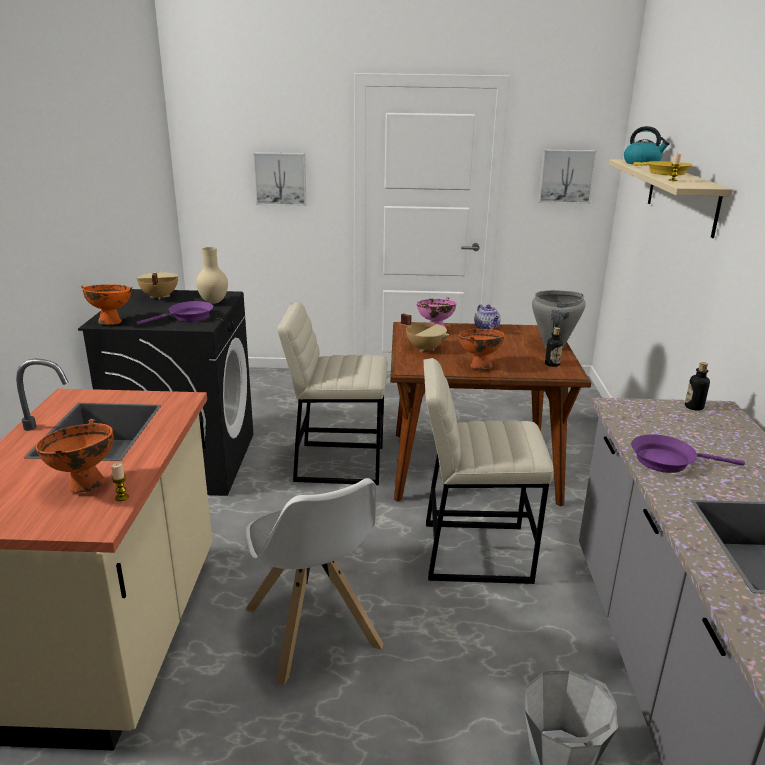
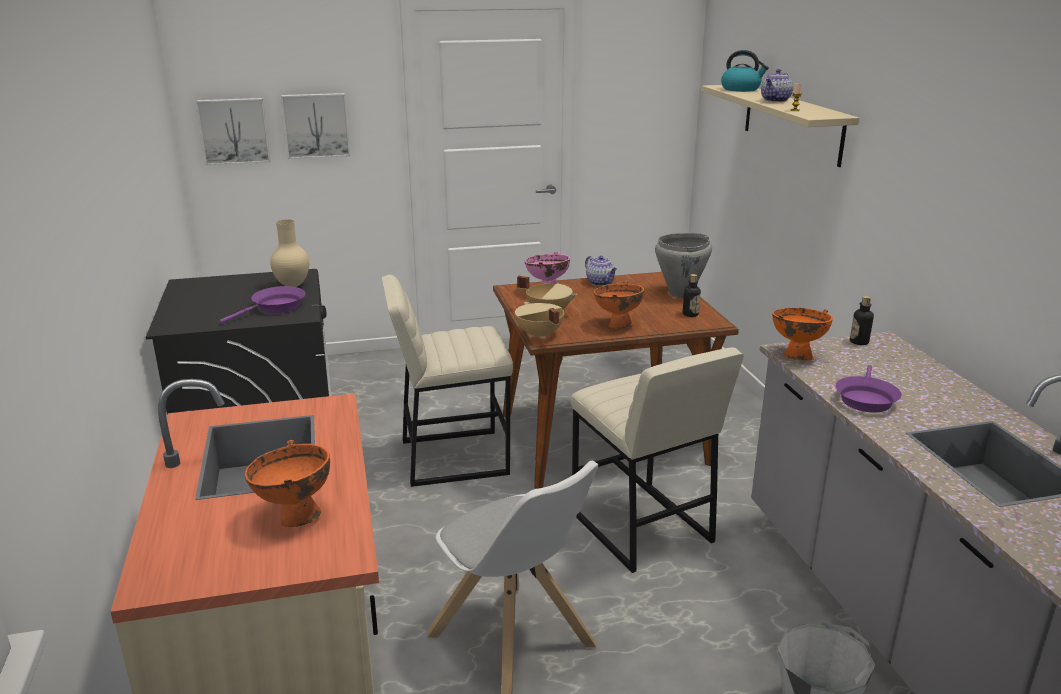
camera: 15 degrees left, 0 degrees up
(111, 322) = (183, 324): orange bowl -> orange bowl (796, 356)
(122, 497) = (350, 523): candle -> none
(159, 297) = (218, 286): beige cooking pot -> beige cooking pot (538, 335)
(473, 552) = (643, 529): beige chair -> beige chair turned 105 degrees counterclockwise
(566, 176) = (643, 103): picture -> picture (234, 131)
(664, 172) = (775, 100): yellow frying pan -> teapot
(667, 461) = (865, 399): purple frying pan -> purple frying pan turned 60 degrees counterclockwise

